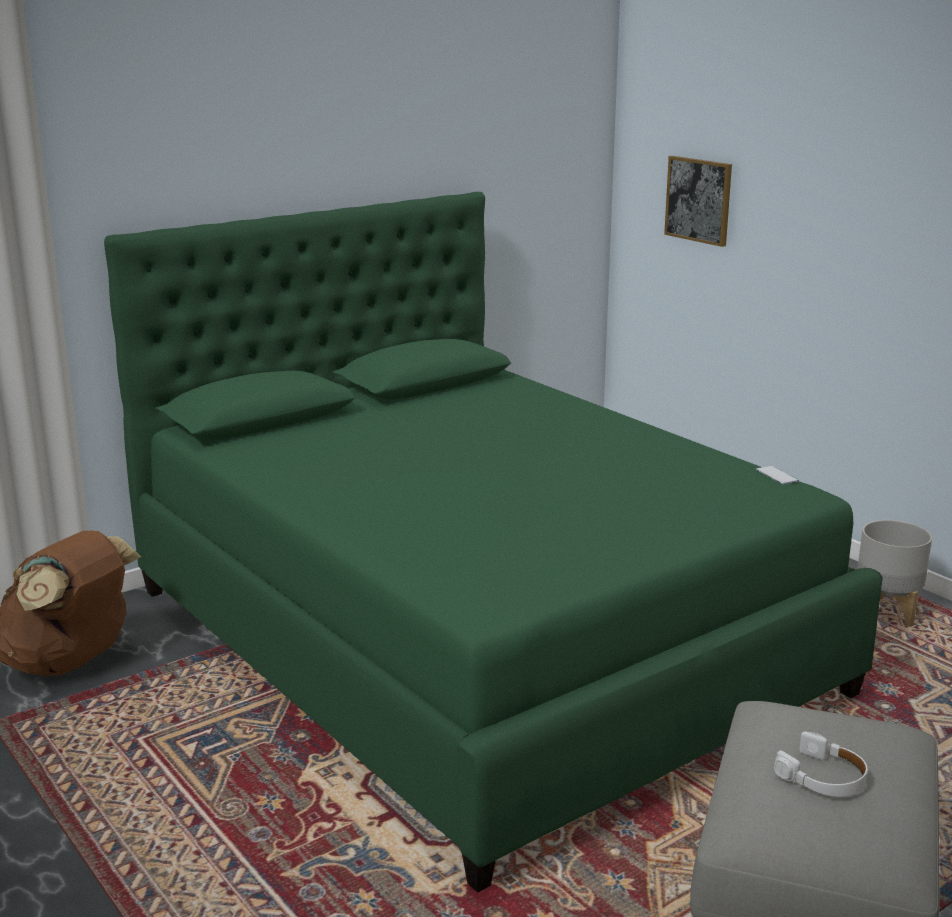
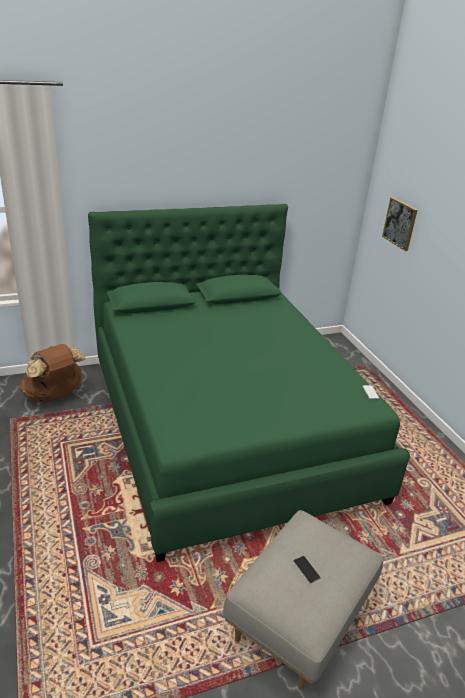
camera: 15 degrees right, 10 degrees up
(823, 778) = (306, 570): white headphones -> phone
(885, 613) = (431, 459): grey planter -> none

